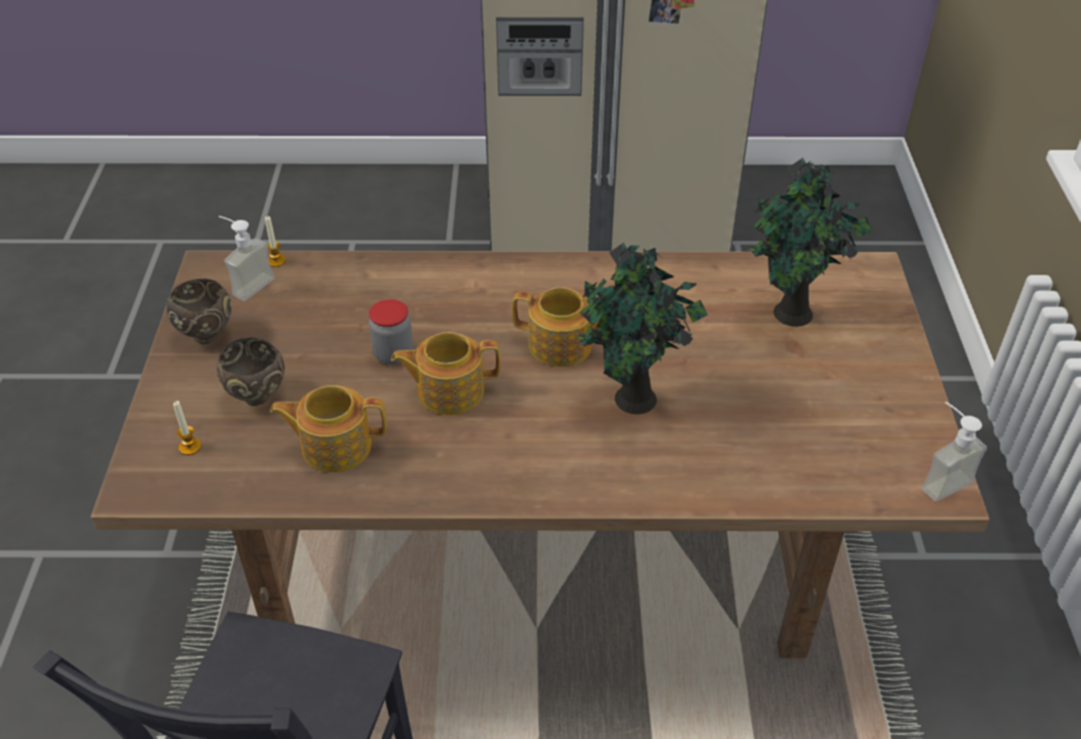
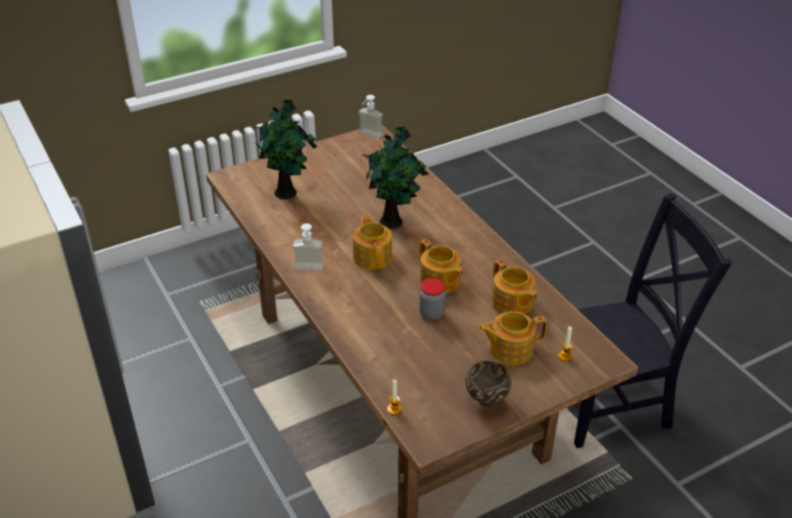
camera: 120 degrees left, 5 degrees down
(247, 284) = (427, 410): soap dispenser -> soap dispenser (308, 270)
(258, 398) = (510, 349): brown bowl -> teapot

